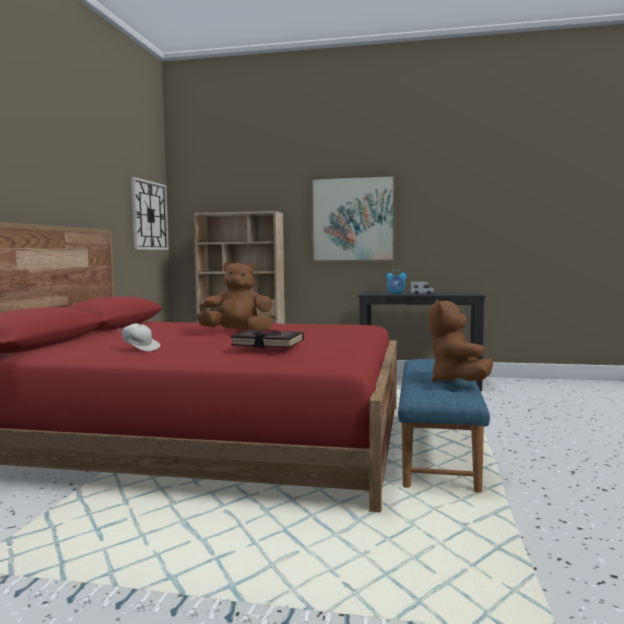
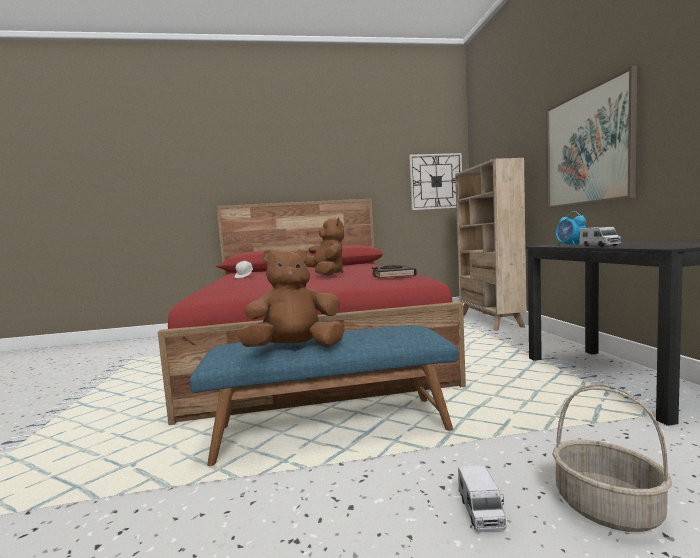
camera: 70 degrees right, 0 degrees up
(268, 344) = (239, 280): black book -> black book (392, 275)
(550, 416) = (608, 508): none -> basket
(550, 434) = (481, 511): none -> toy truck

